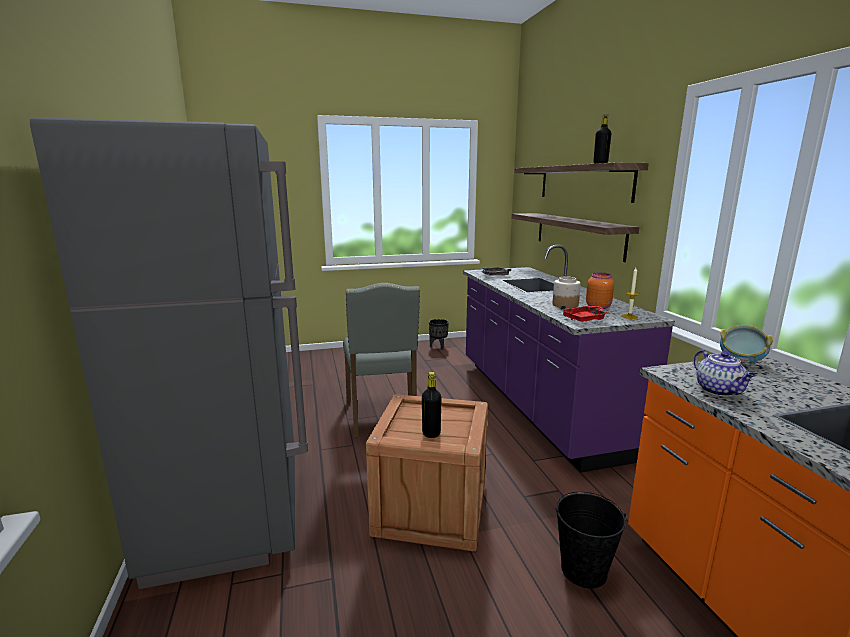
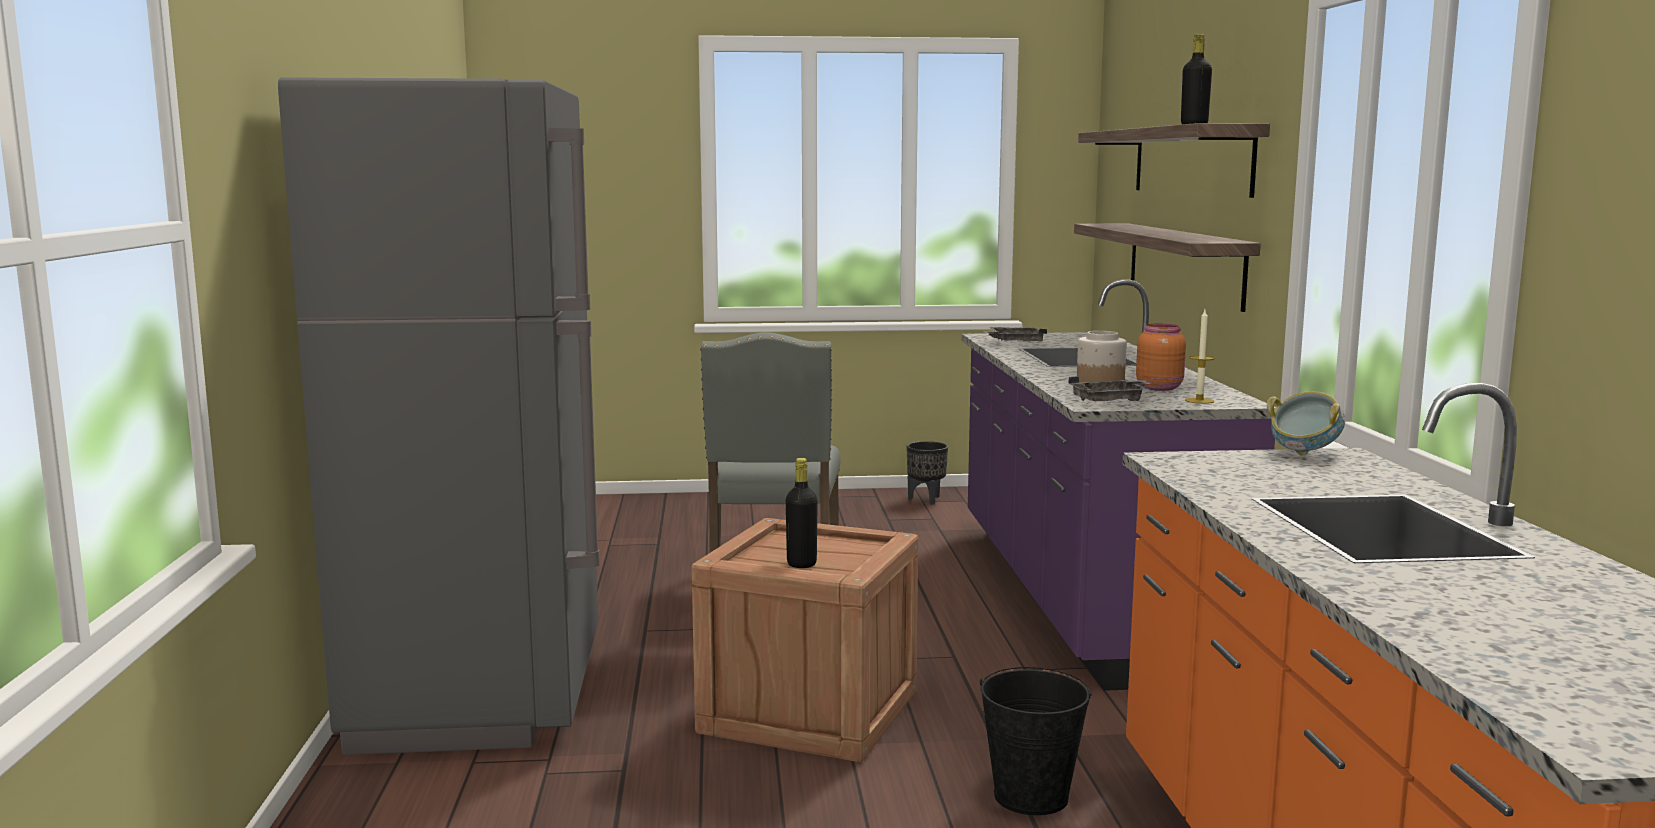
camera: 10 degrees right, 5 degrees down
(585, 319) = (1111, 401): red tray -> grey tray
(719, 391) = (1210, 476): teapot -> none

